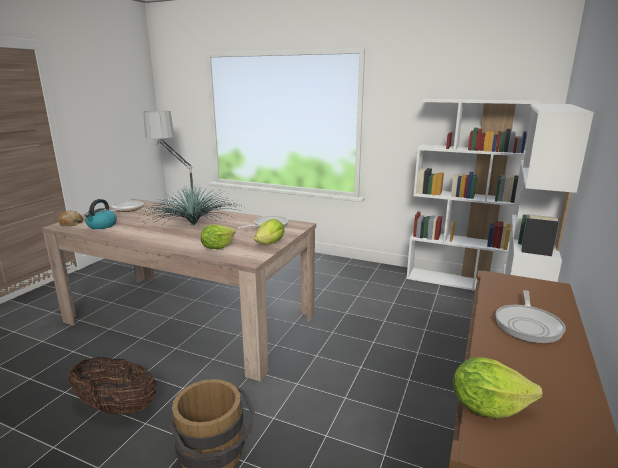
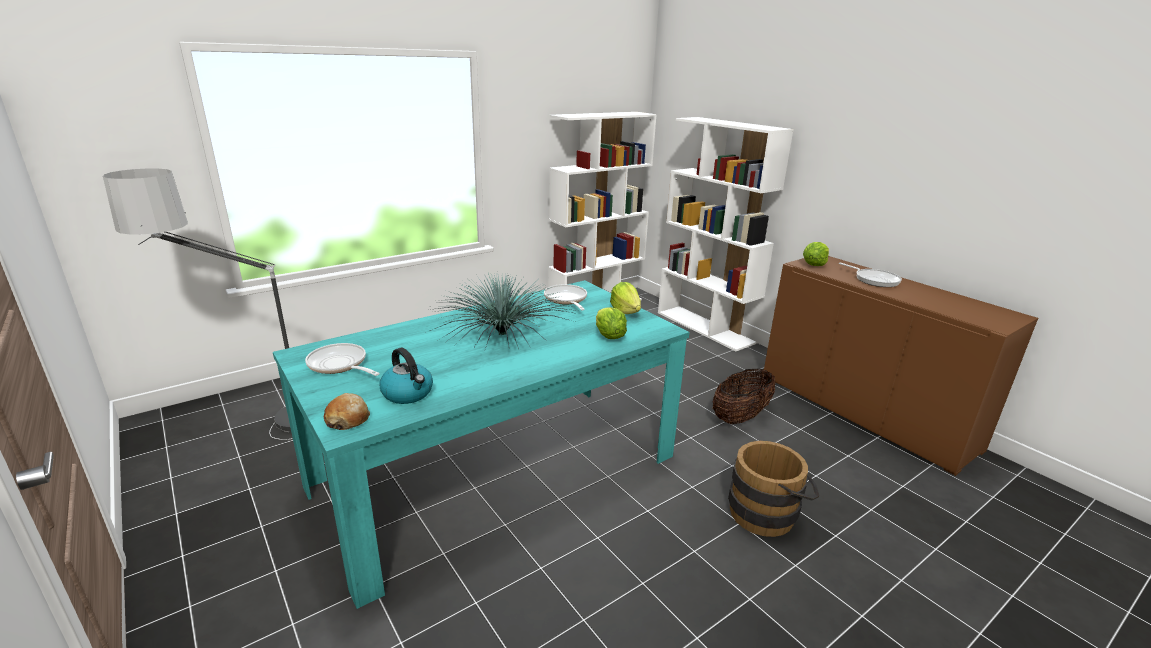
camera: 60 degrees left, 5 degrees up
(117, 407) = (652, 570): basket -> basket (740, 416)
(190, 319) = (497, 471): beige dining table -> turquoise dining table
(487, 407) = (962, 316): lettuce -> lettuce (814, 265)

